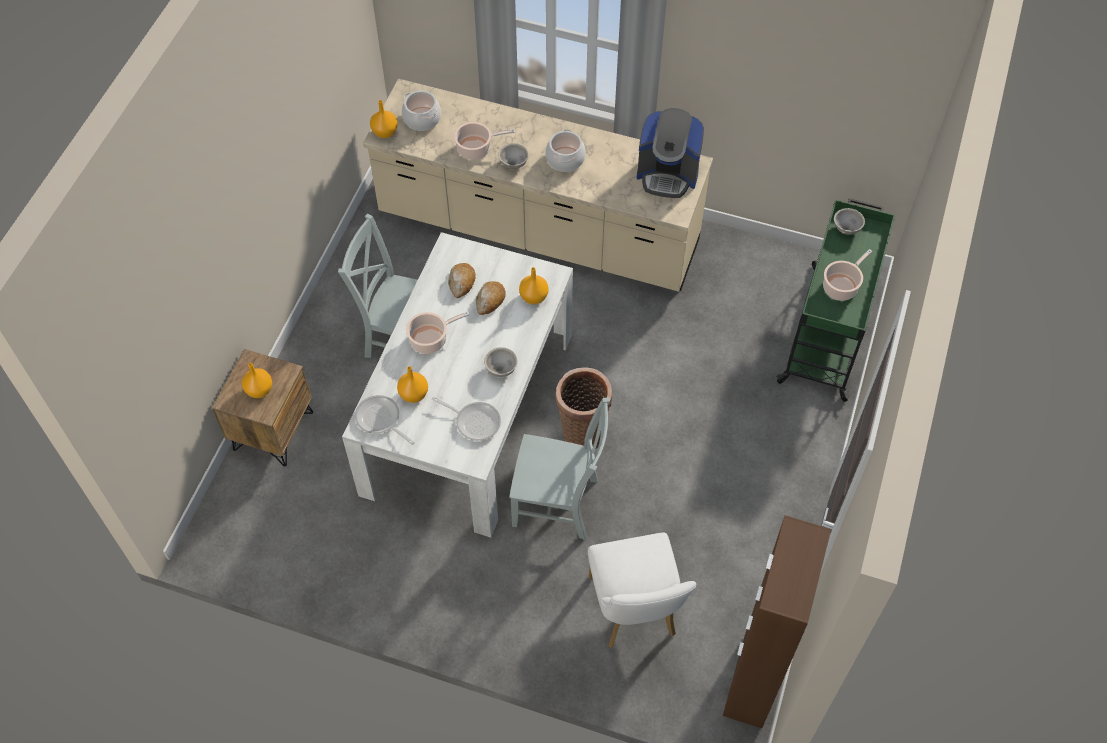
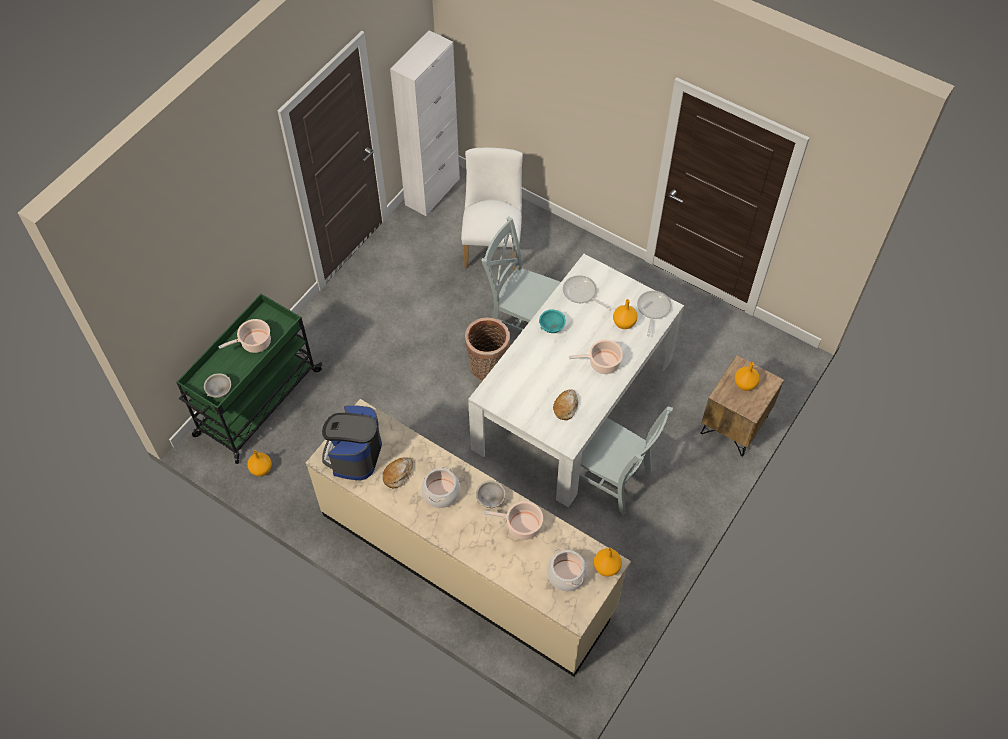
camera: 165 degrees left, 0 degrees up
(380, 420) = (653, 310): frying pan -> frying pan turned 135 degrees counterclockwise
(490, 300) = (546, 385): bread -> bread (398, 474)
(500, 369) = (552, 327): grey bowl -> turquoise bowl
(534, 297) = (508, 380): orange vase -> orange vase (261, 469)
(667, 174) = (353, 454): coffee machine -> coffee machine turned 105 degrees counterclockwise
(753, 680) = (432, 192): brown cabinet -> white cabinet

